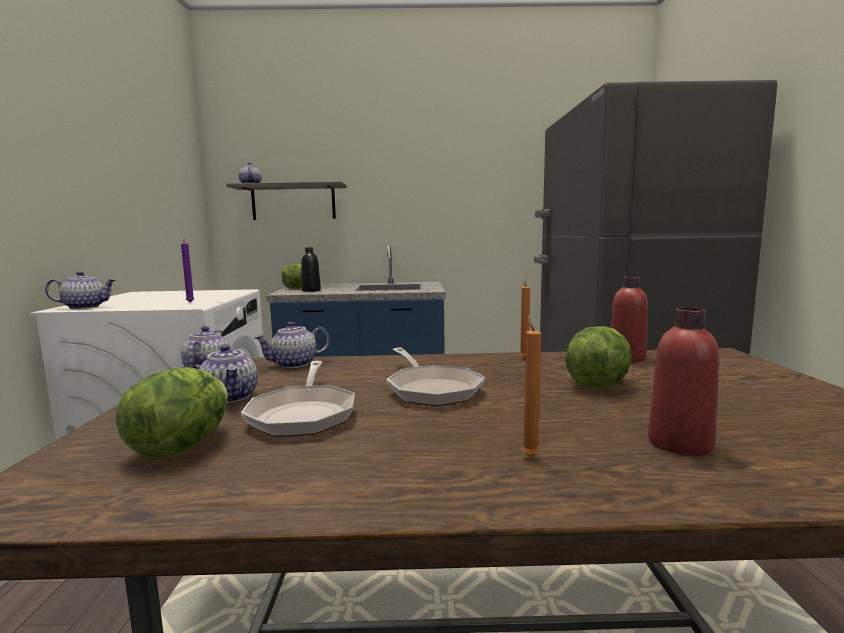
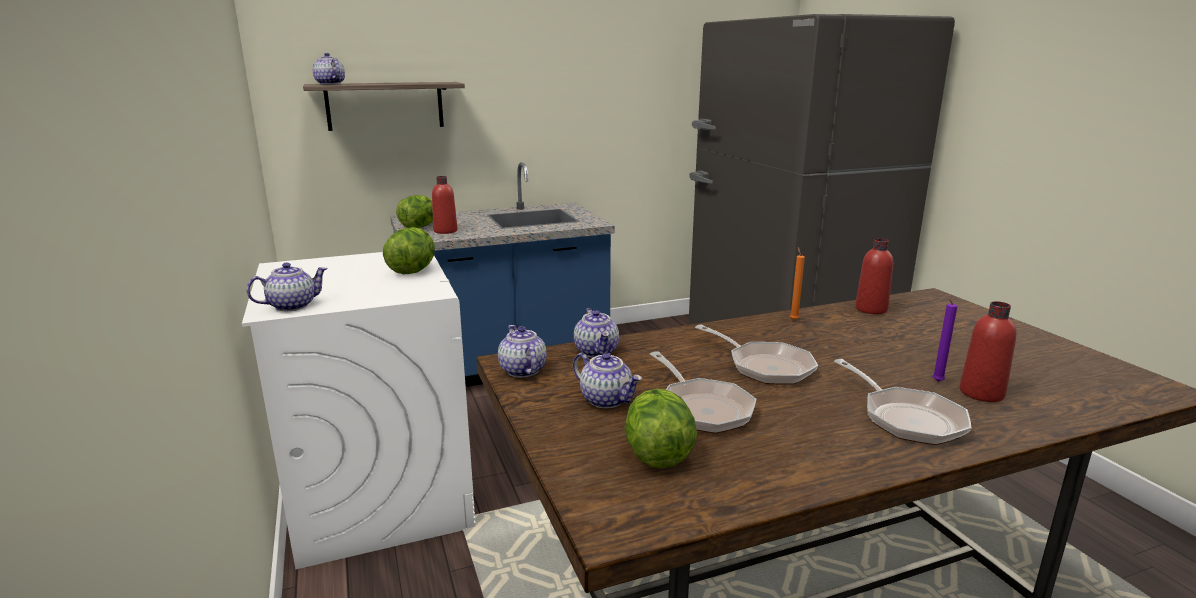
camera: 20 degrees left, 10 degrees up
(190, 302) = (410, 284): purple candle -> purple candle (935, 381)
(294, 364) = (597, 351): teapot -> teapot turned 60 degrees counterclockwise
(311, 290) = (445, 231): black bottle -> red bottle
(529, 456) = (906, 418): orange candle -> frying pan
(597, 384) = (879, 343): lettuce -> lettuce (412, 271)

